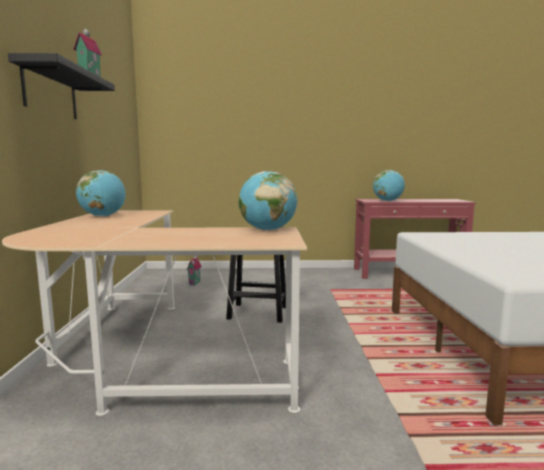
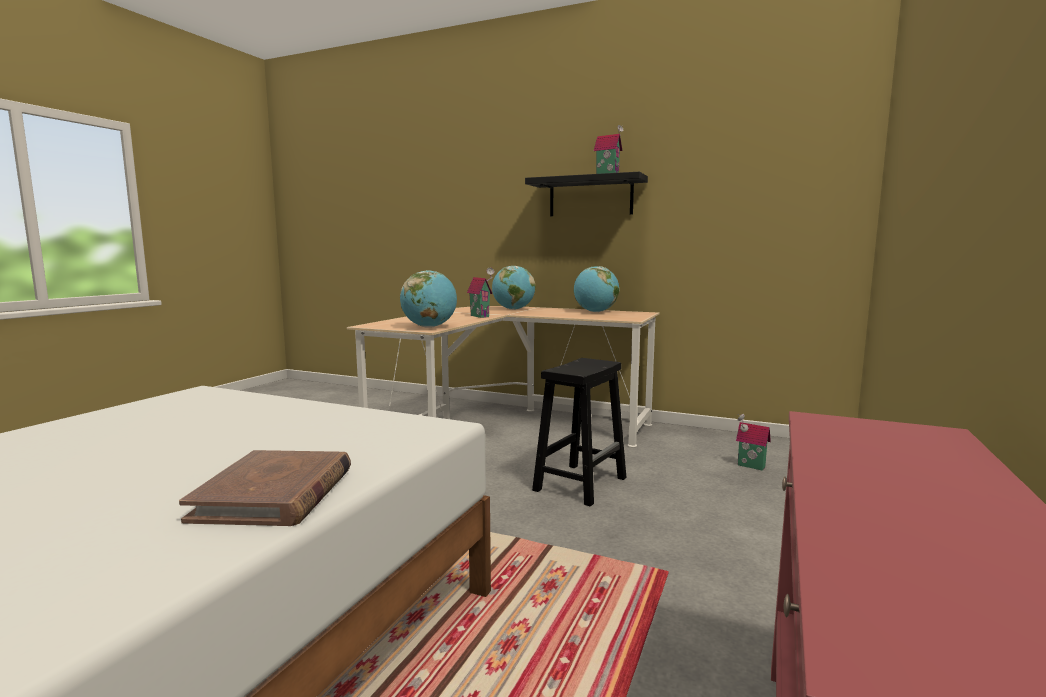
camera: 115 degrees right, 0 degrees up
(158, 230) = (481, 316): none -> toy house
(388, 201) = (840, 444): globe -> globe (513, 309)
(506, 235) = (275, 494): none -> brown book

